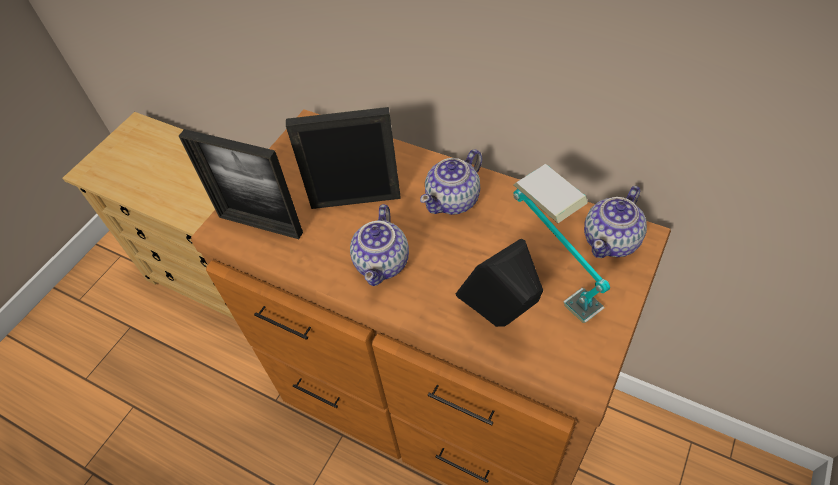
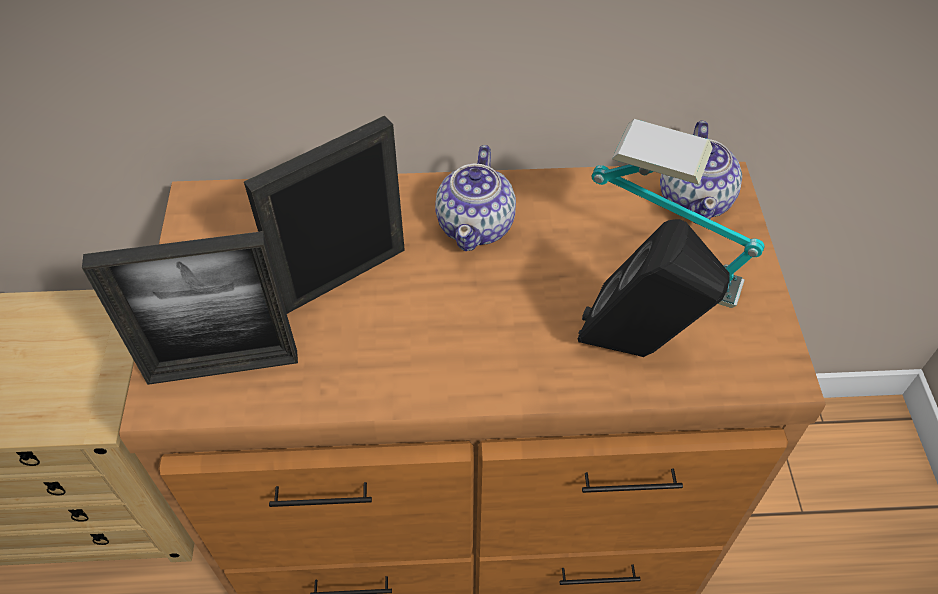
camera: 35 degrees left, 0 degrees up
(383, 264) = (442, 344): teapot -> none

